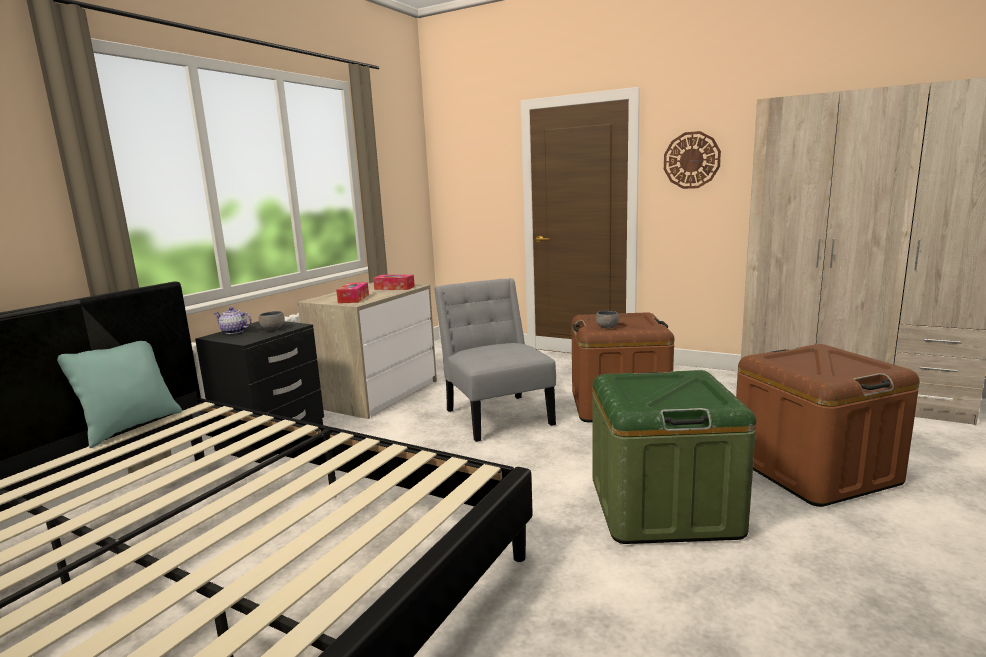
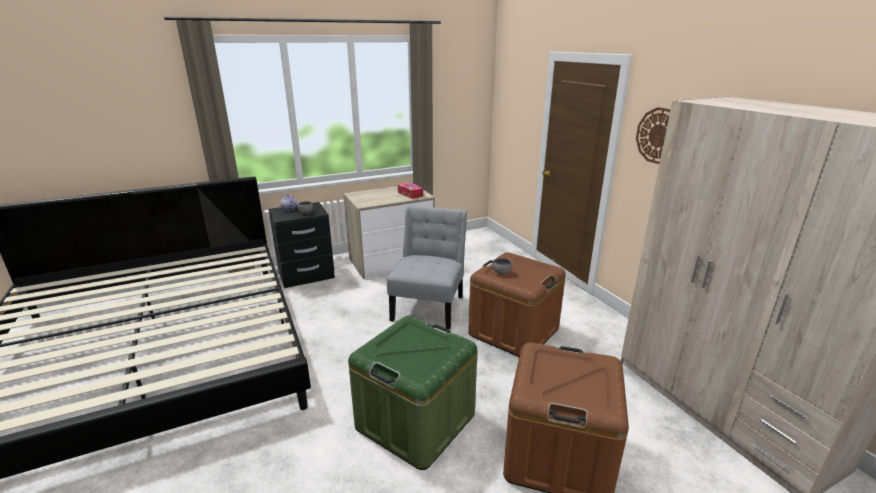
camera: 35 degrees right, 10 degrees up
(130, 427) = (220, 252): turquoise pillow -> none
(353, 299) = (371, 199): tissue box -> none

